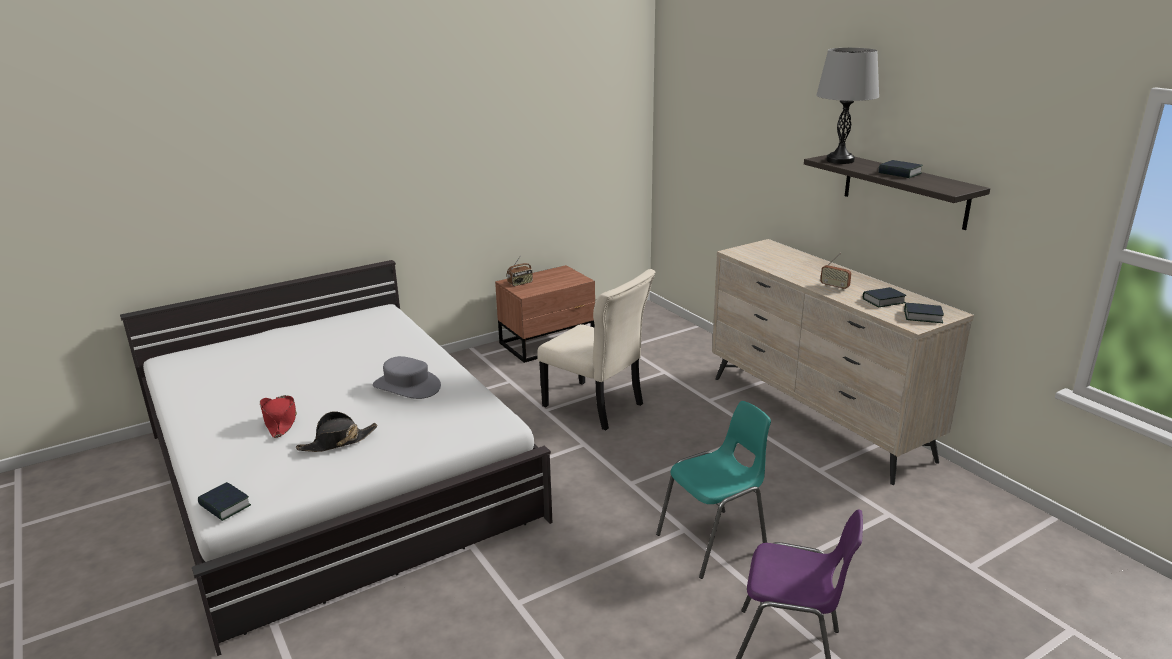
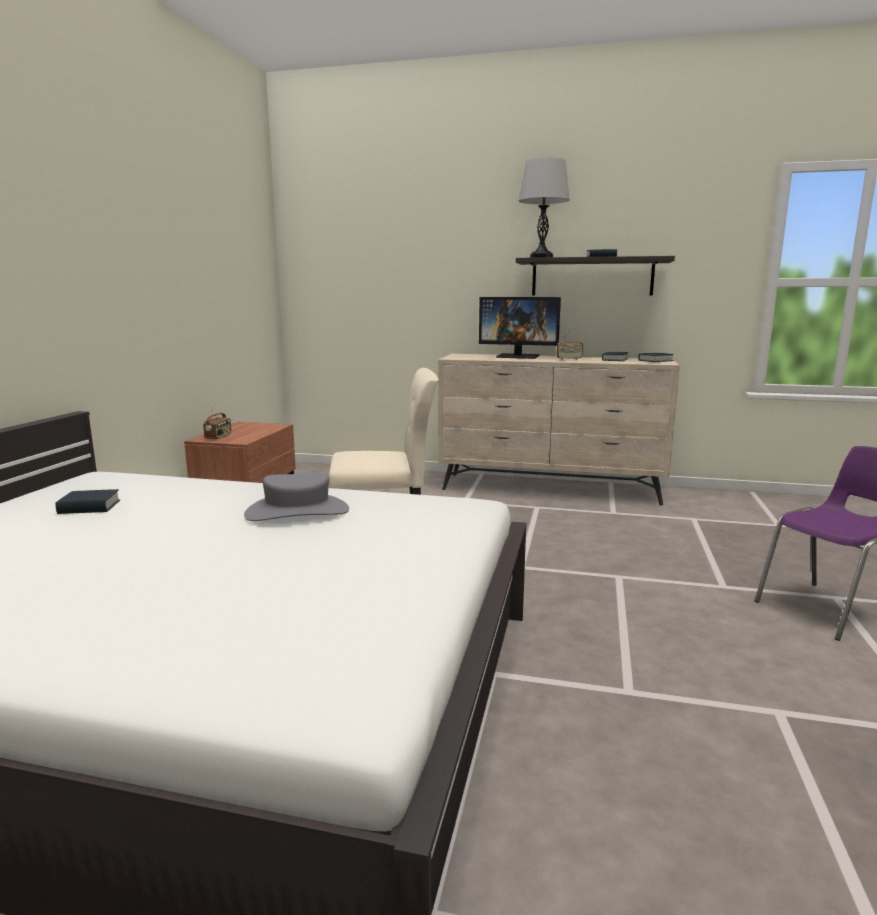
camera: 45 degrees left, 10 degrees down
(225, 506) = (345, 704): book -> book (89, 507)
(280, 421) = (194, 588): red hat -> none
(338, 442) = (340, 574): black hat -> none
(714, 542) = (651, 574): turquoise chair -> none
(808, 264) = (518, 356): none -> monitor

